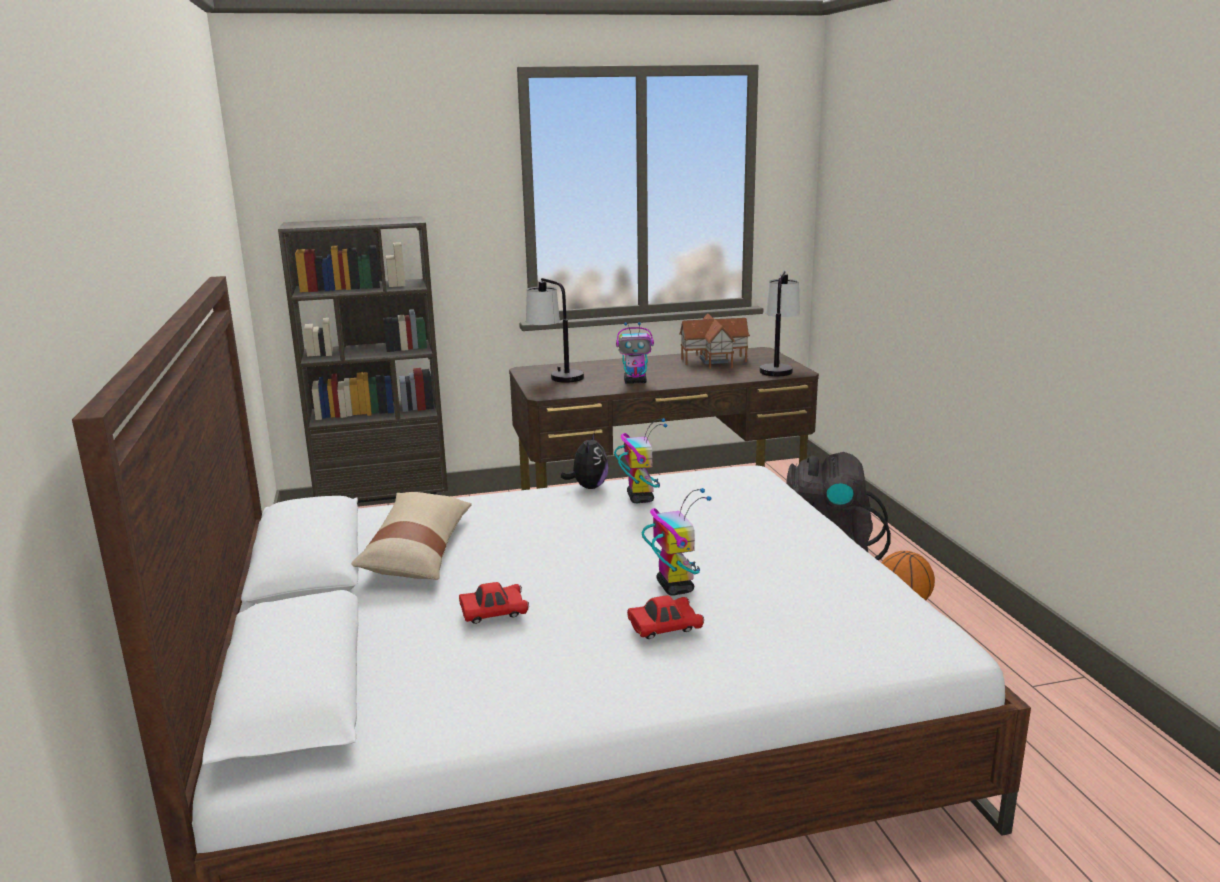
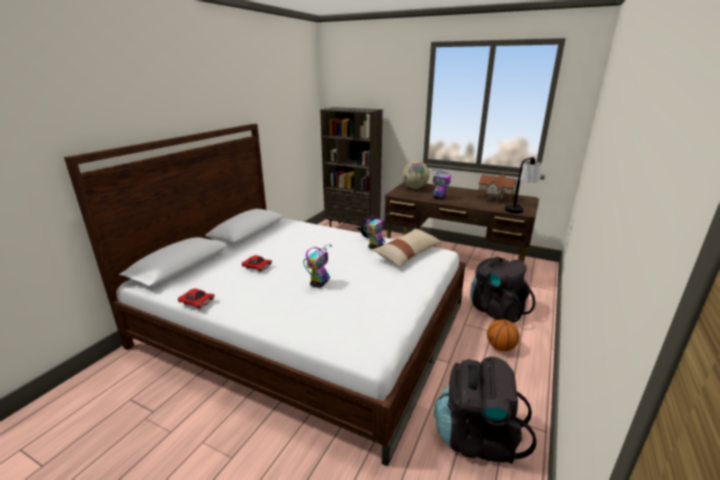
camera: 40 degrees right, 5 degrees up
(417, 551) = (277, 239): beige pillow -> beige pillow (407, 254)
(555, 375) = (414, 188): table lamp -> globe
(664, 629) = (288, 296): red toy car -> red toy car (197, 303)
(1040, 729) = (477, 437): none -> black backpack

